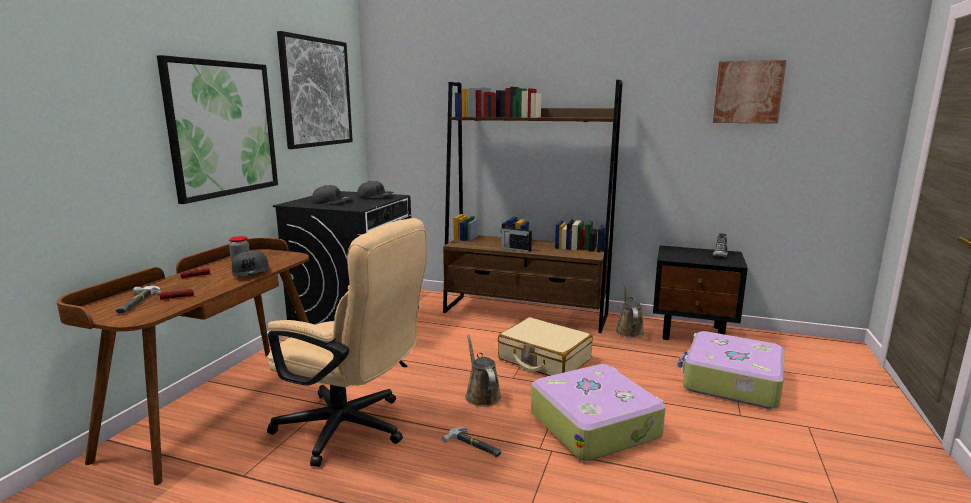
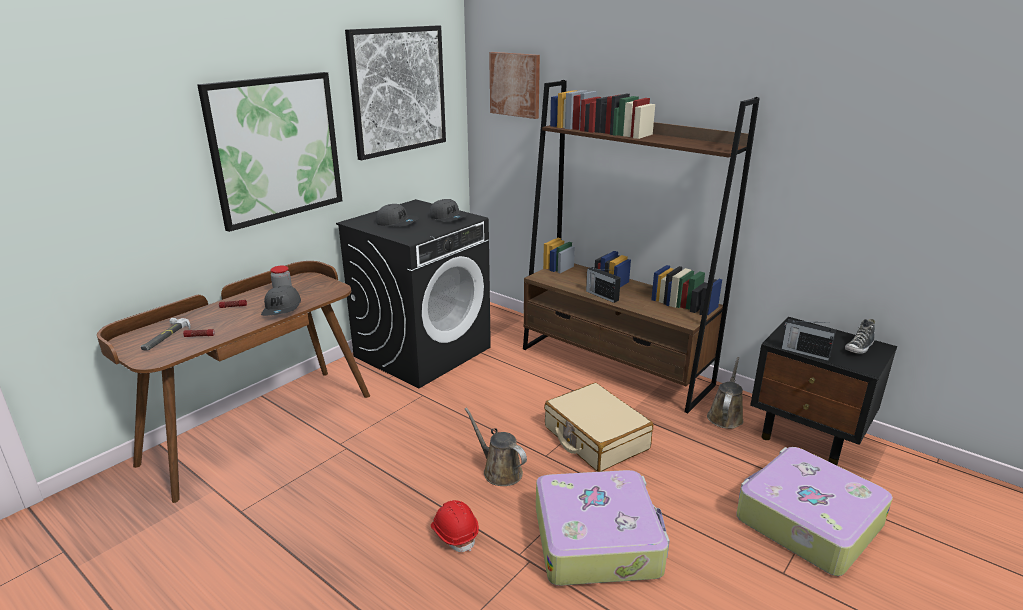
camera: 20 degrees right, 10 degrees up
(352, 429) = (354, 484): beige office chair -> none
(473, 446) = (455, 533): hammer -> red hard hat
(481, 395) = (499, 471): brown watering can -> brown watering can turned 45 degrees counterclockwise
(689, 260) = (804, 352): none -> radio
(747, 92) = (937, 130): picture -> picture (515, 84)

